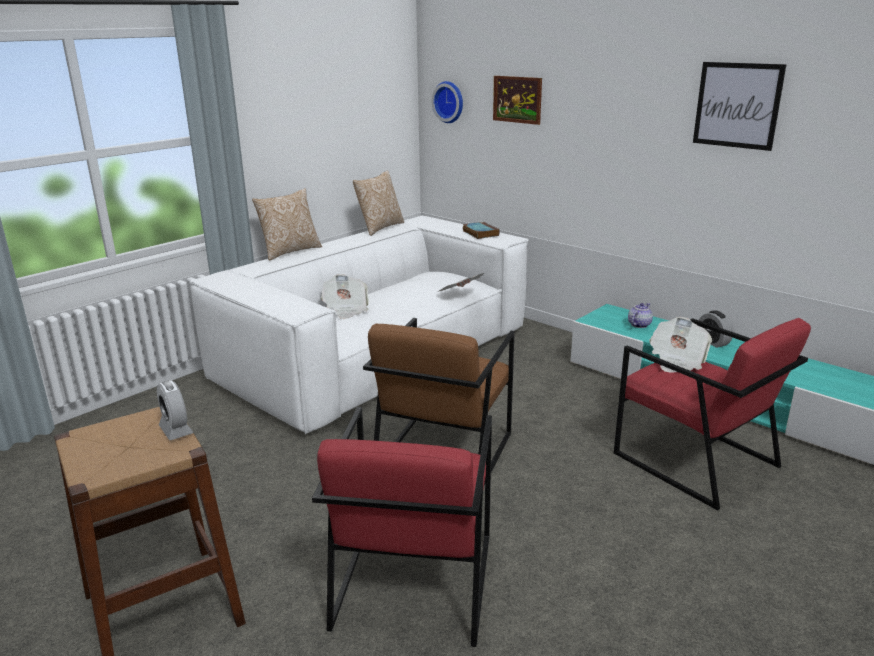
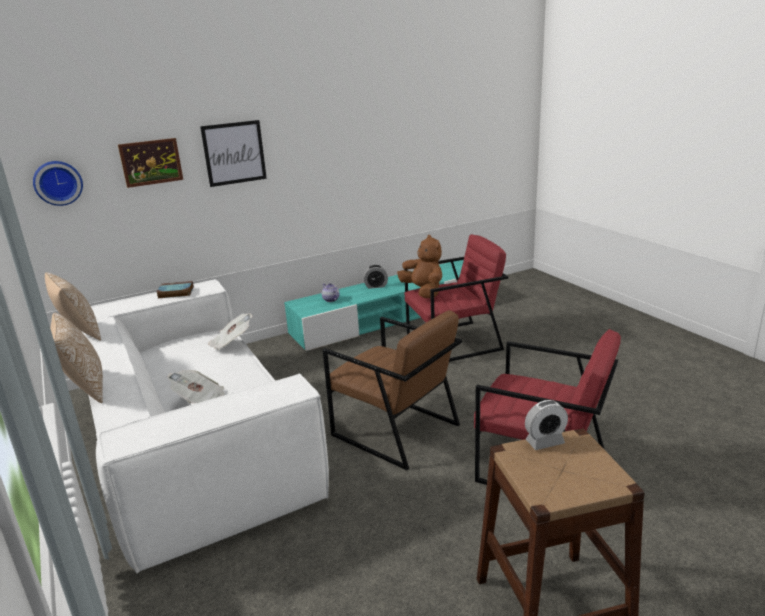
camera: 70 degrees left, 0 degrees up
(677, 360) = (423, 291): newspaper -> brown plush toy
(737, 105) = (341, 130): picture -> picture (234, 153)

